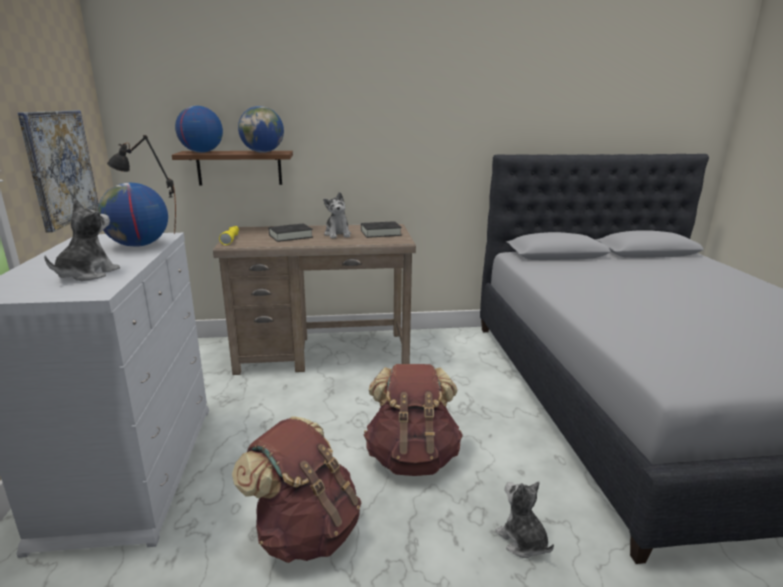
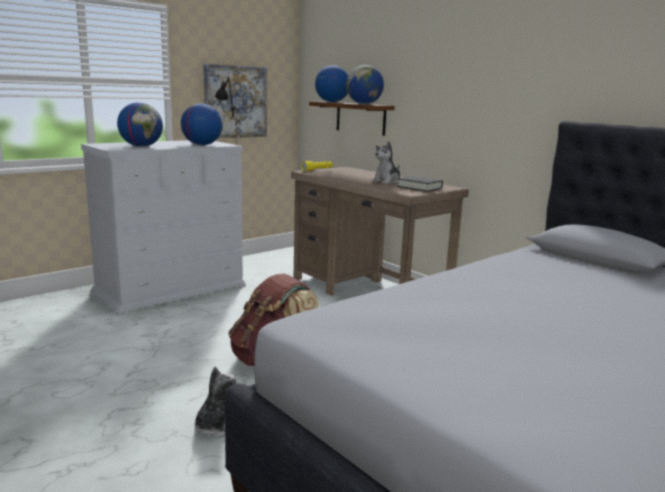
camera: 55 degrees right, 5 degrees down
(87, 274) = (141, 146): plush toy -> globe
(290, 236) = (355, 176): black book -> none
(305, 532) = (159, 348): brown backpack -> none

